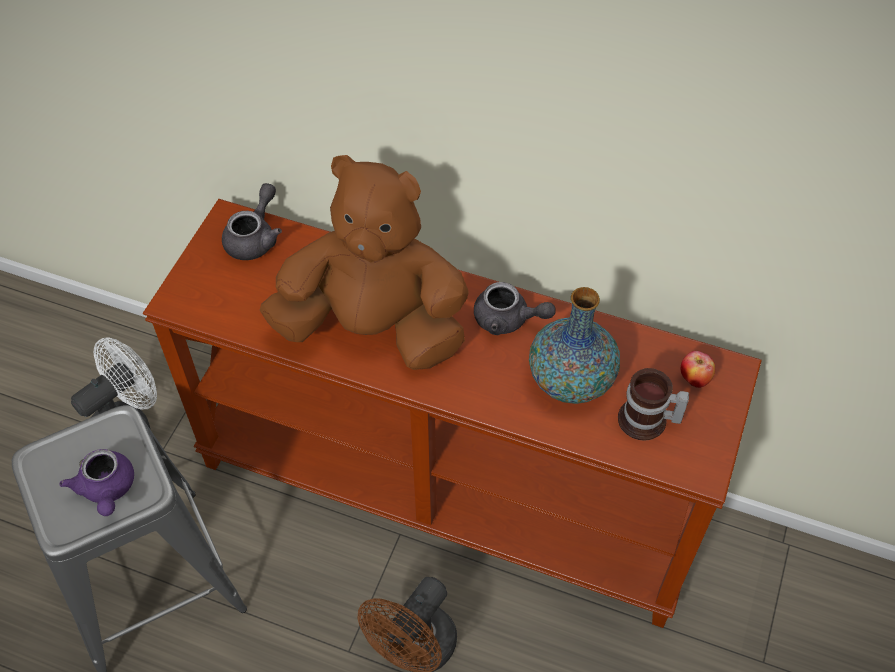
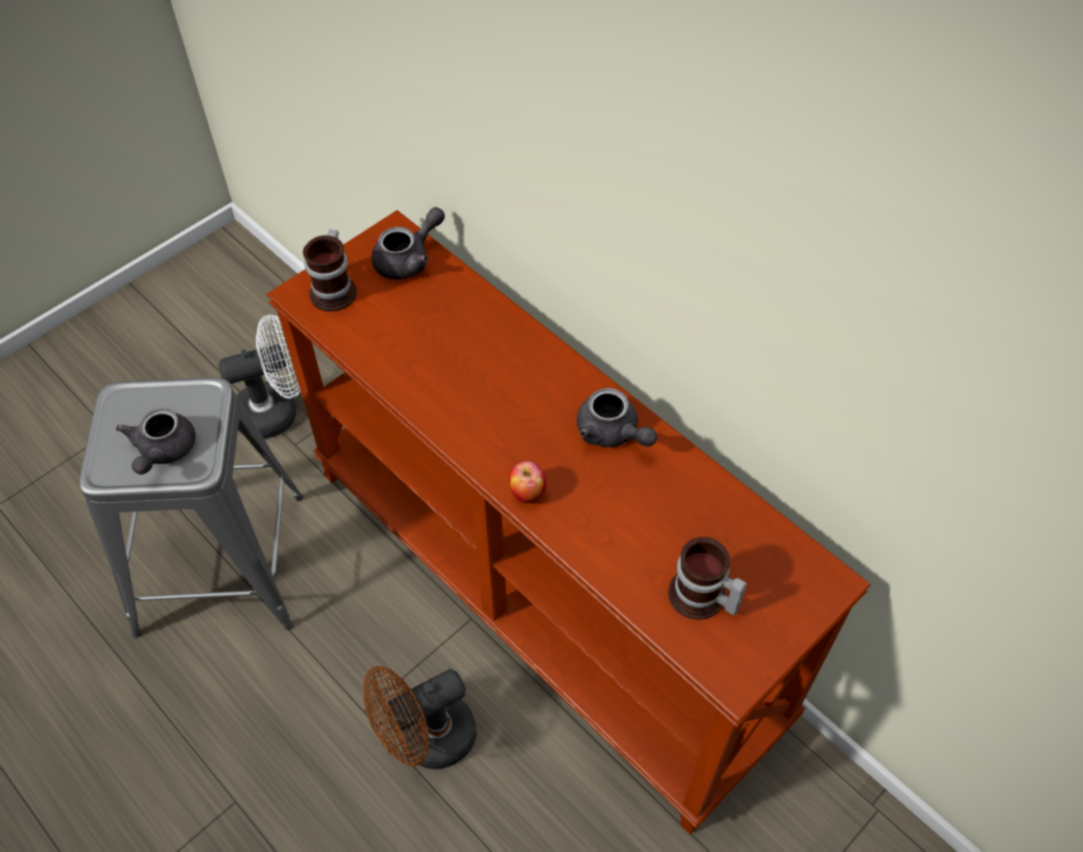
camera: 25 degrees right, 0 degrees up
(107, 490) = (163, 451): purple teapot -> grey teapot
(205, 286) = (336, 290): none -> mug
(374, 328) = (472, 390): brown plush toy -> none
(571, 380) = (643, 522): vase -> none
(694, 379) = (779, 574): apple -> apple (527, 493)

